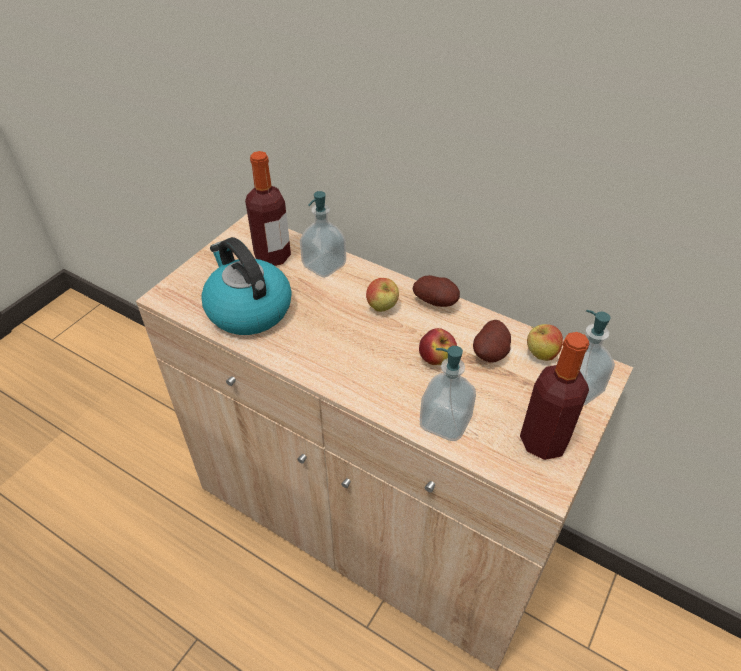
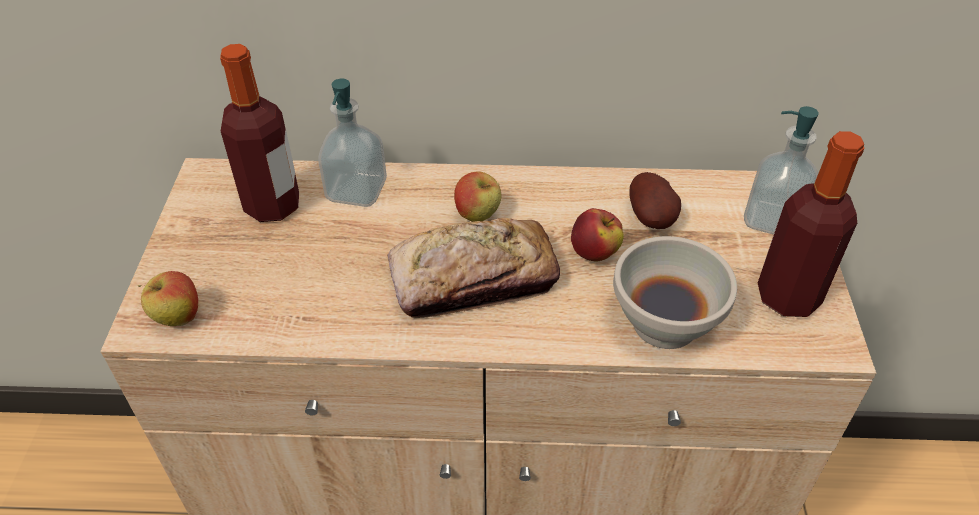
camera: 30 degrees left, 0 degrees up
(248, 309) = (293, 292): kettle -> none
(349, 344) = (473, 280): none -> bread
(437, 302) = (540, 182): potato -> none
(445, 422) = (666, 325): soap dispenser -> white bowl
(540, 354) = (705, 197): apple -> apple (177, 318)

